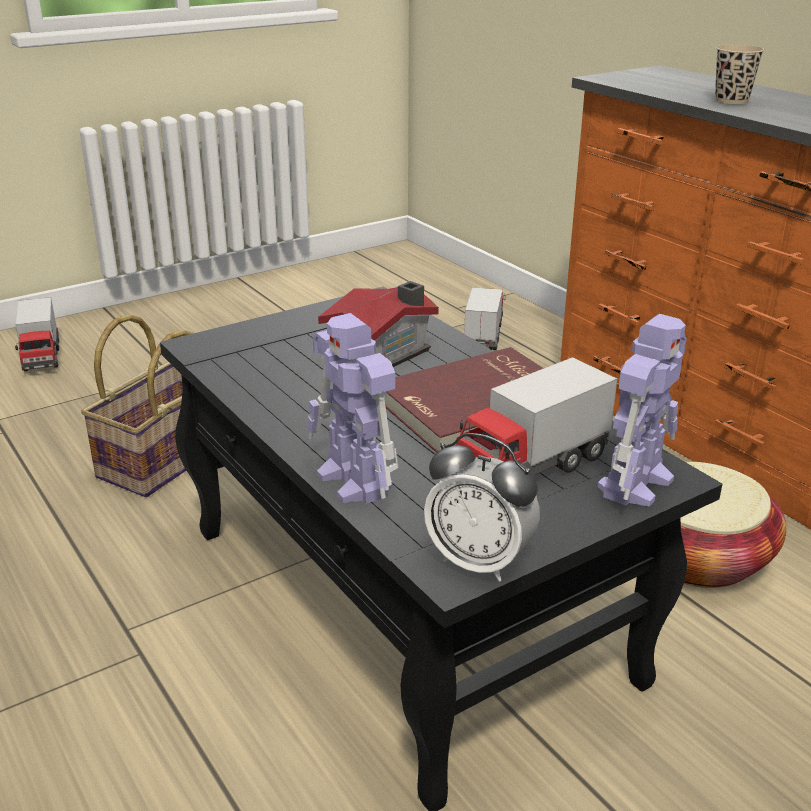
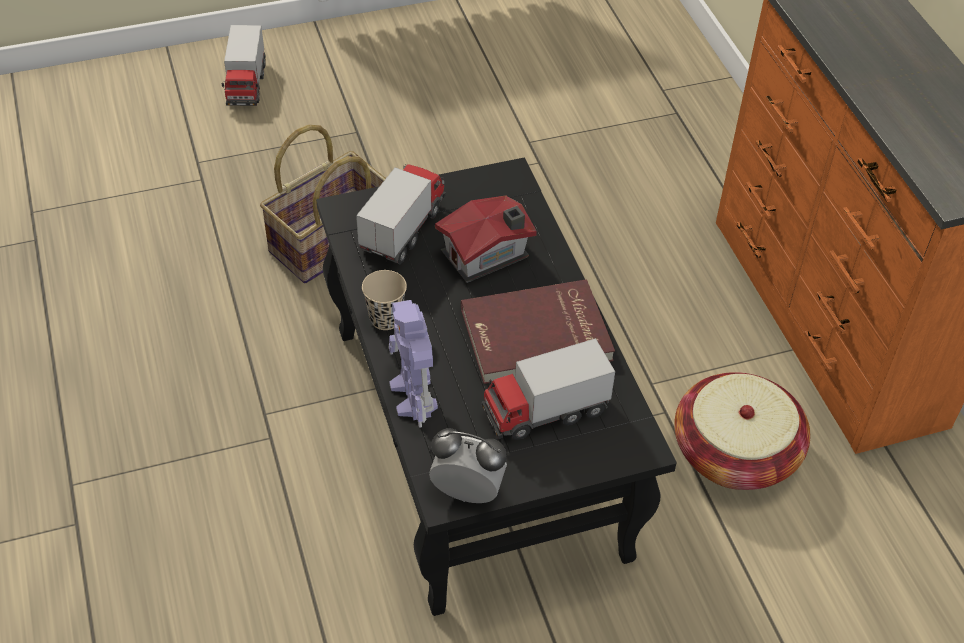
camera: 15 degrees right, 20 degrees up
(479, 561) = (467, 492): alarm clock -> alarm clock turned 150 degrees clockwise
(483, 335) = (672, 138): toy truck -> toy truck (403, 229)
(636, 482) = (613, 447): toy robot -> none
(731, 100) = (872, 64): beige cup -> beige cup (385, 319)

